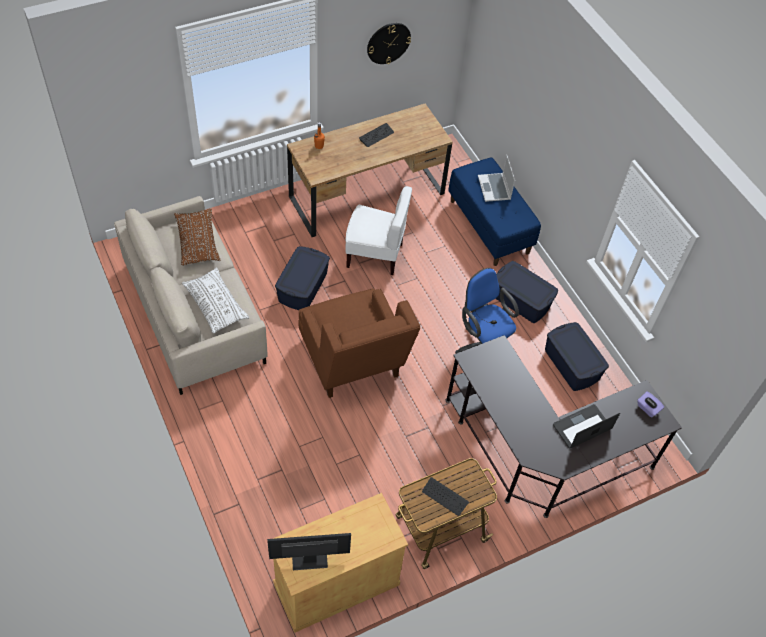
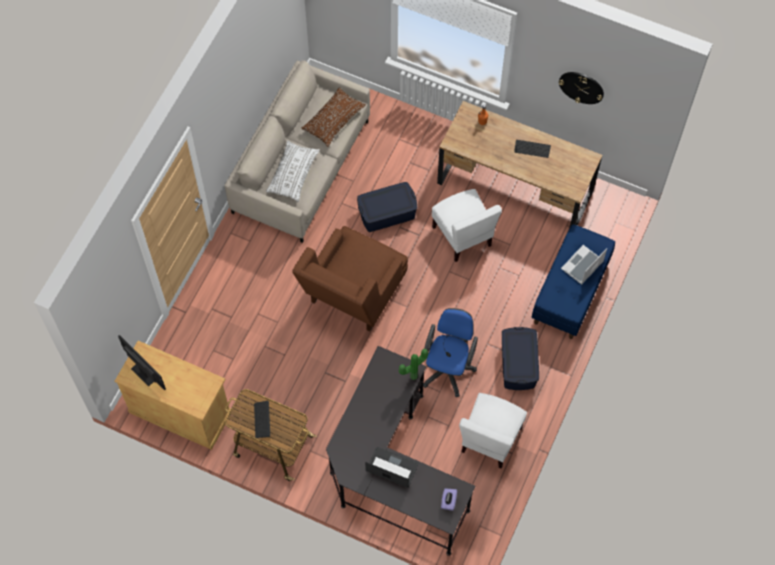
camera: 55 degrees right, 10 degrees up
(505, 350) = (412, 375): none -> potted plant
(571, 365) = (490, 439): blue storage box -> white chair

